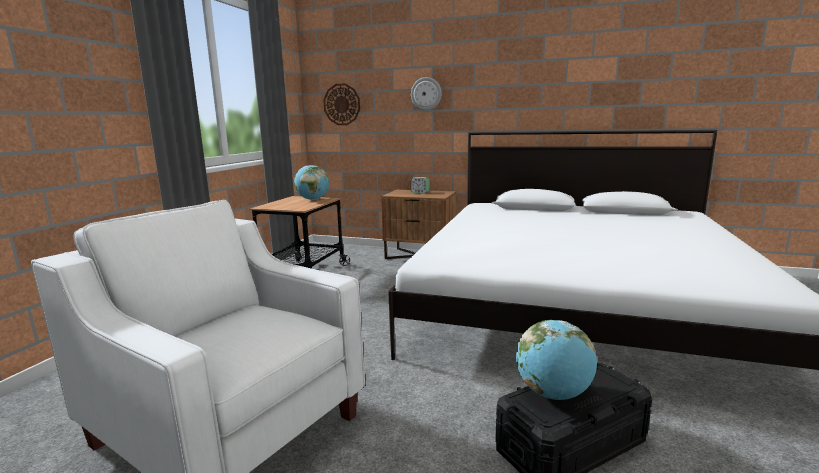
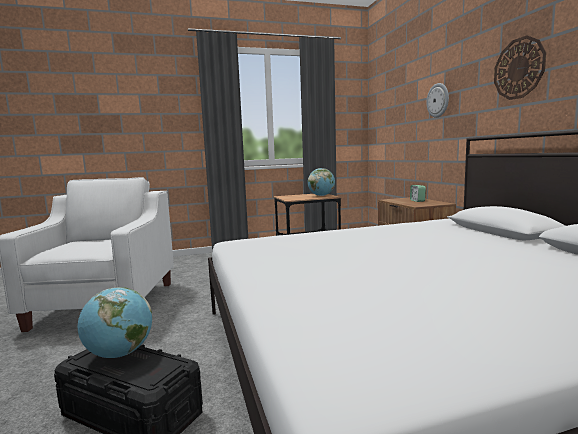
camera: 55 degrees right, 5 degrees down
(342, 104) = (386, 118): wall clock -> wall clock (519, 68)

